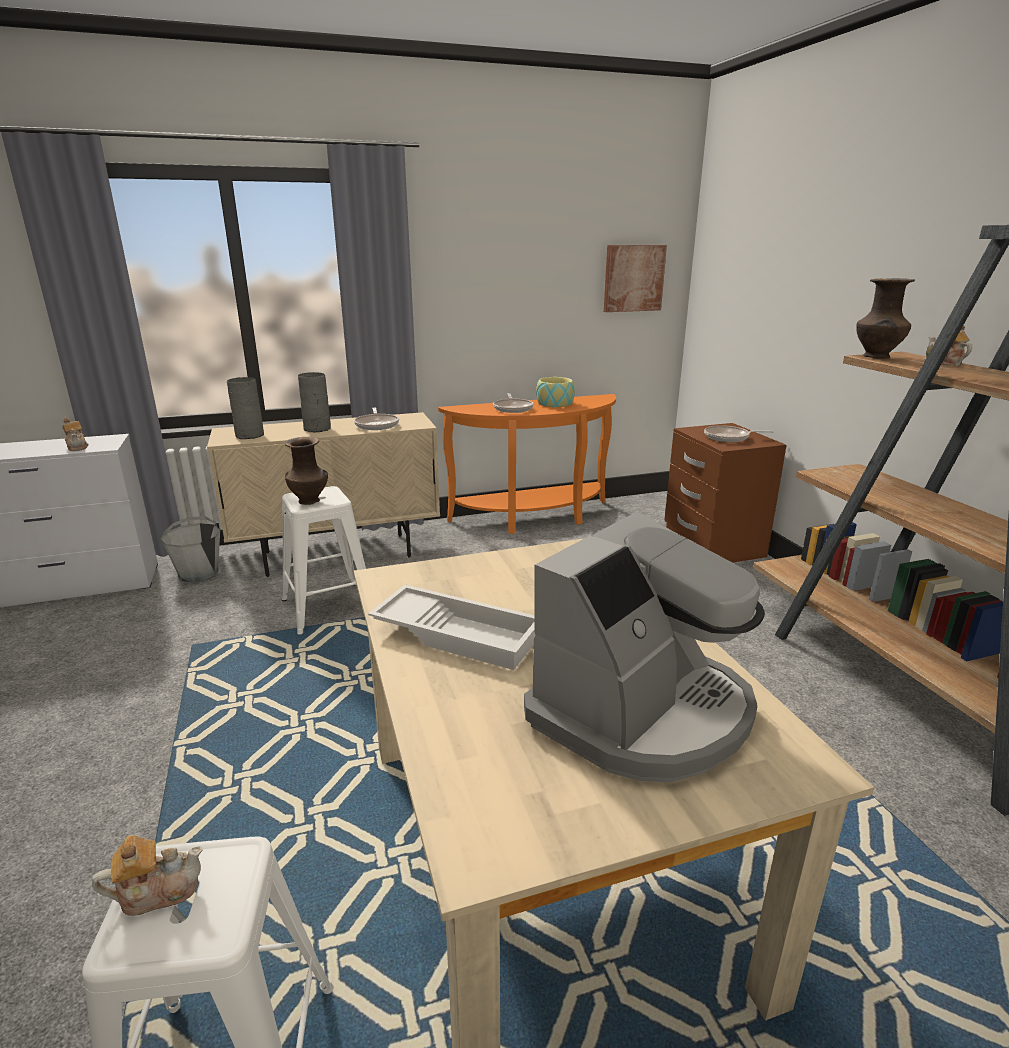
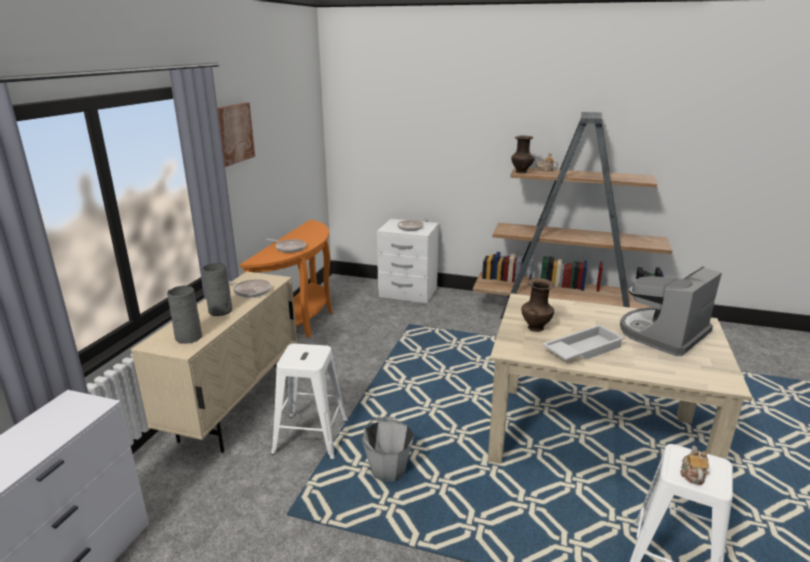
camera: 55 degrees left, 0 degrees up
(77, 447) = (68, 421): teapot -> none
(199, 573) = (161, 488): grey bucket -> grey bucket (388, 470)
(310, 501) = (308, 358): brown vase -> brown vase (535, 327)
(555, 403) = (300, 236): bowl -> none
(633, 278) = (305, 139): picture -> picture (233, 133)
(643, 711) = (663, 334): coffee machine -> coffee machine turned 120 degrees counterclockwise
(712, 545) = (408, 292): brown nightstand -> white nightstand

